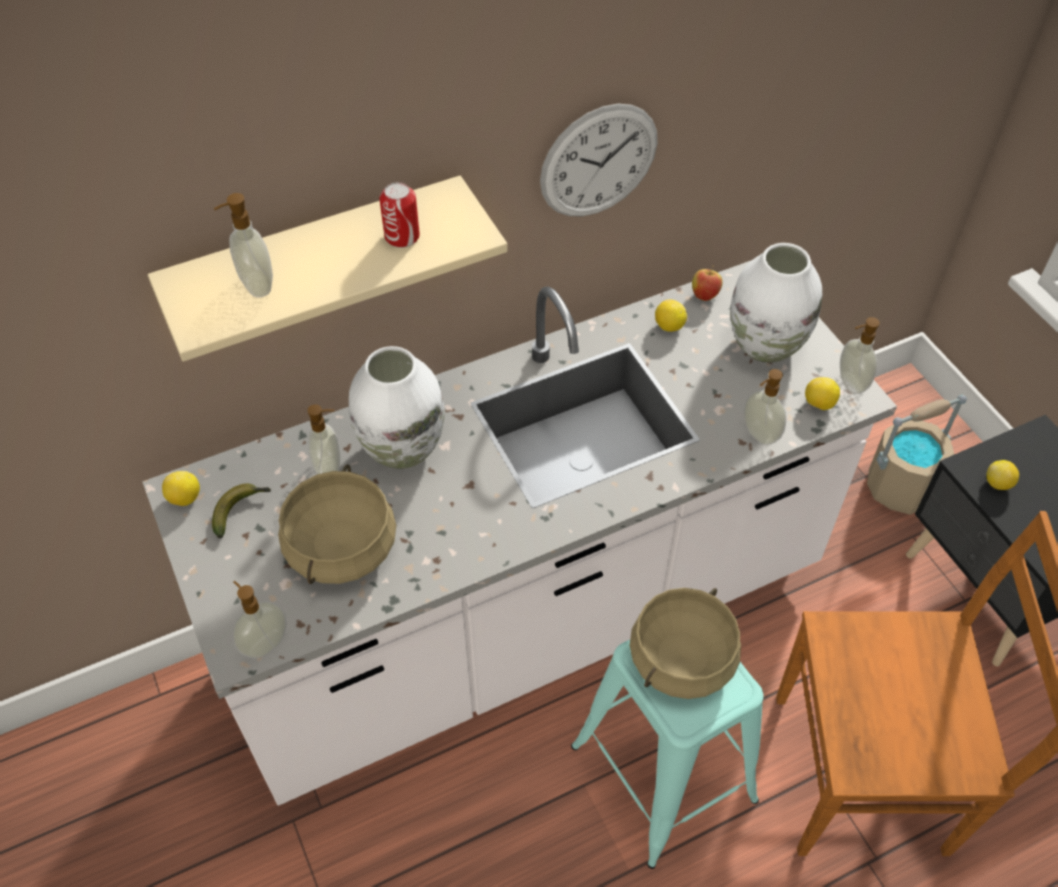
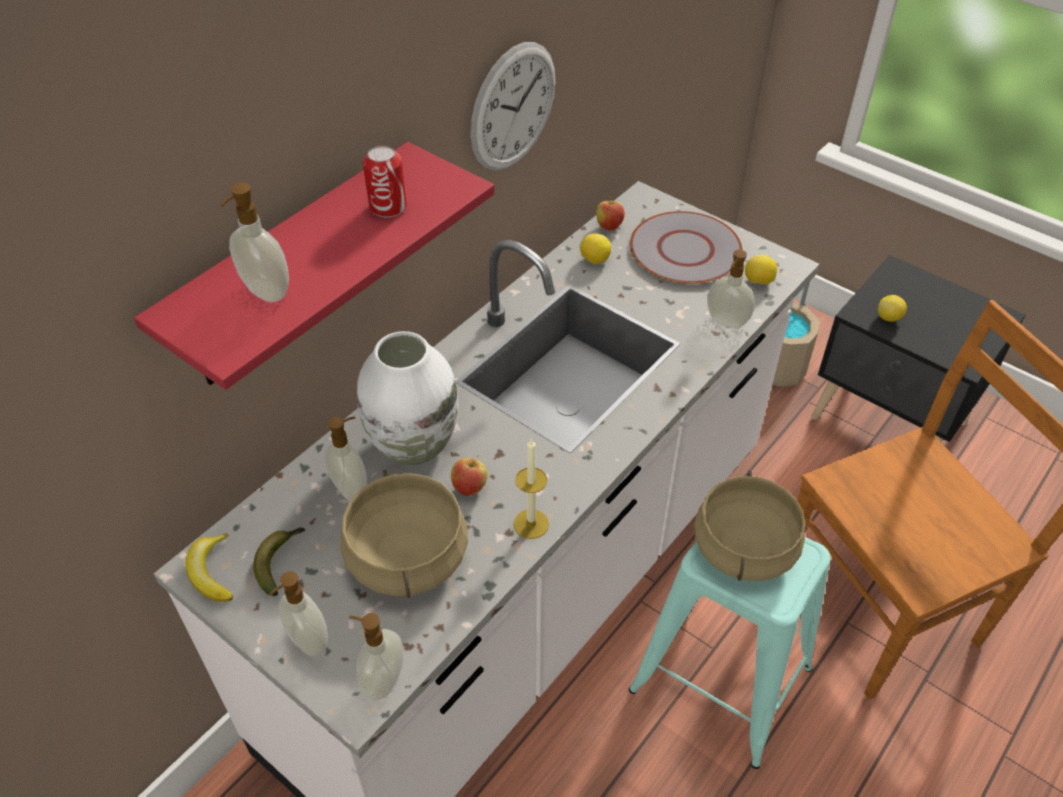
camera: 25 degrees left, 5 degrees down
(184, 498) = (212, 572): lemon -> banana
(318, 264) = (293, 269): beige shelf -> red shelf
(426, 506) = (470, 488): none -> apple
(459, 560) = (531, 524): none -> candle
(765, 346) = (685, 250): white vase -> grey plate
(850, 383) = (772, 258): soap dispenser -> soap dispenser (307, 641)

